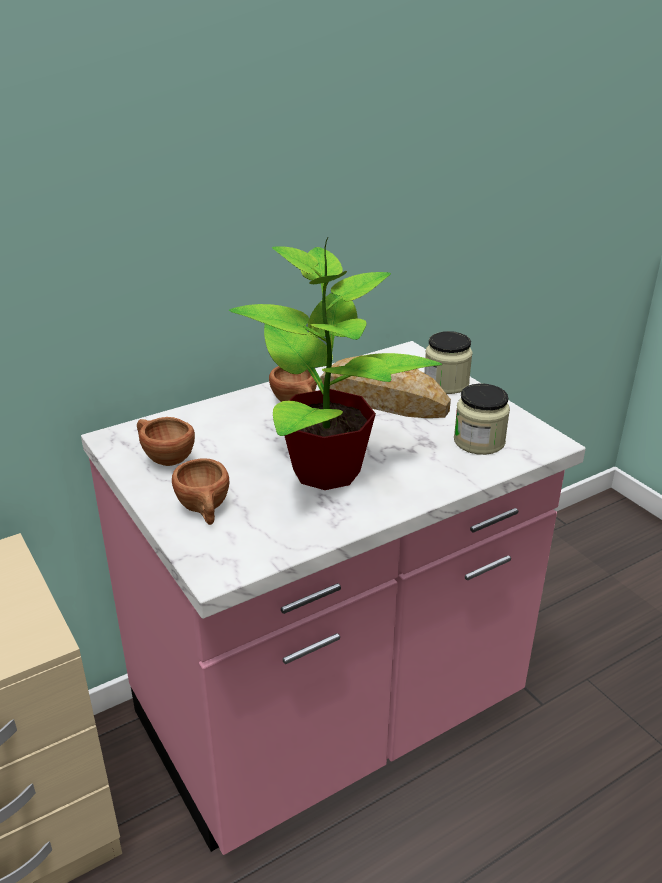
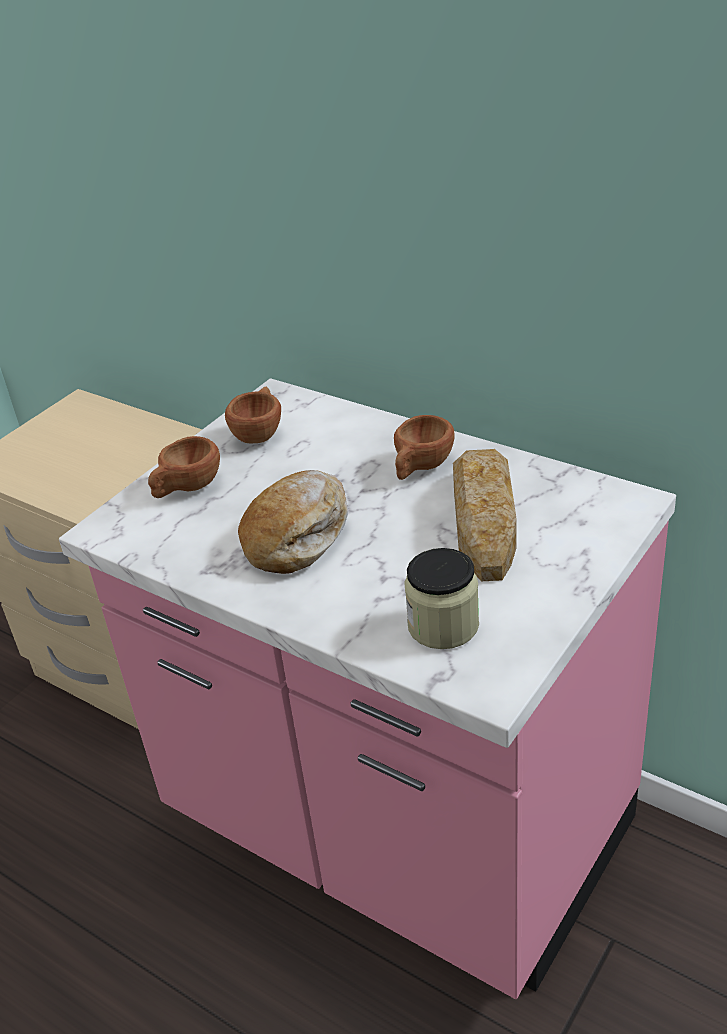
camera: 70 degrees right, 5 degrees up
(328, 471) = (297, 534): potted plant -> bread
(446, 383) = (574, 557): jar -> none

